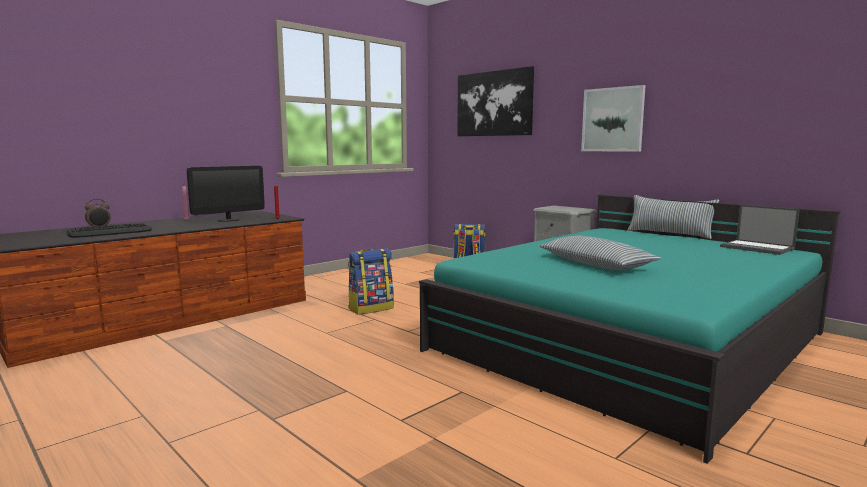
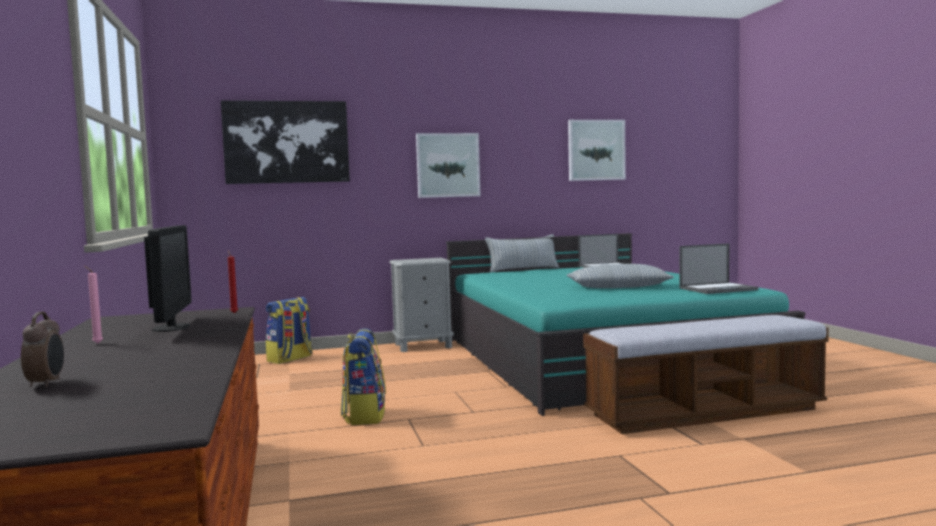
camera: 60 degrees left, 5 degrees down
(111, 232) = (138, 375): keyboard -> none
(503, 412) = (705, 412): none -> bench
(649, 292) = (718, 289): none -> laptop
(803, 95) = (596, 150): none -> picture

